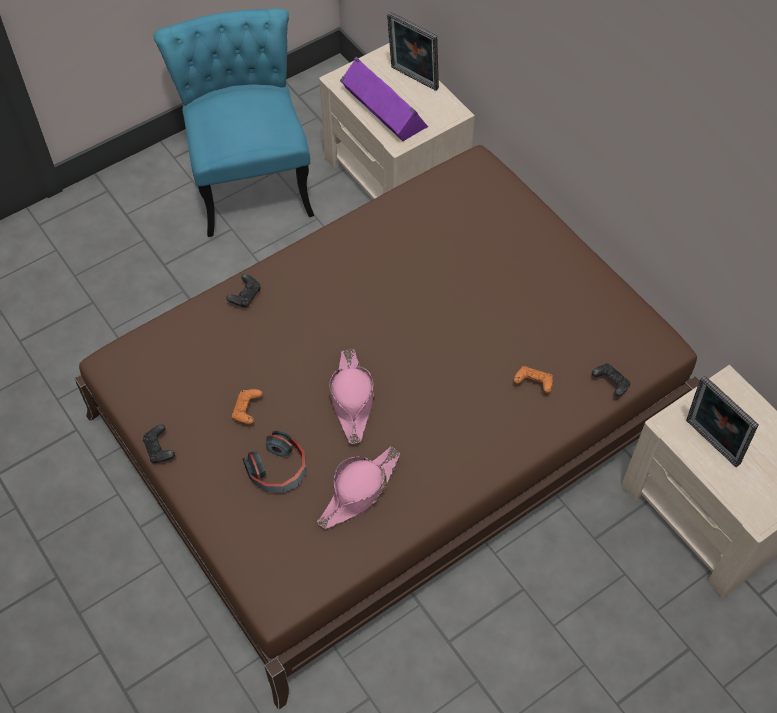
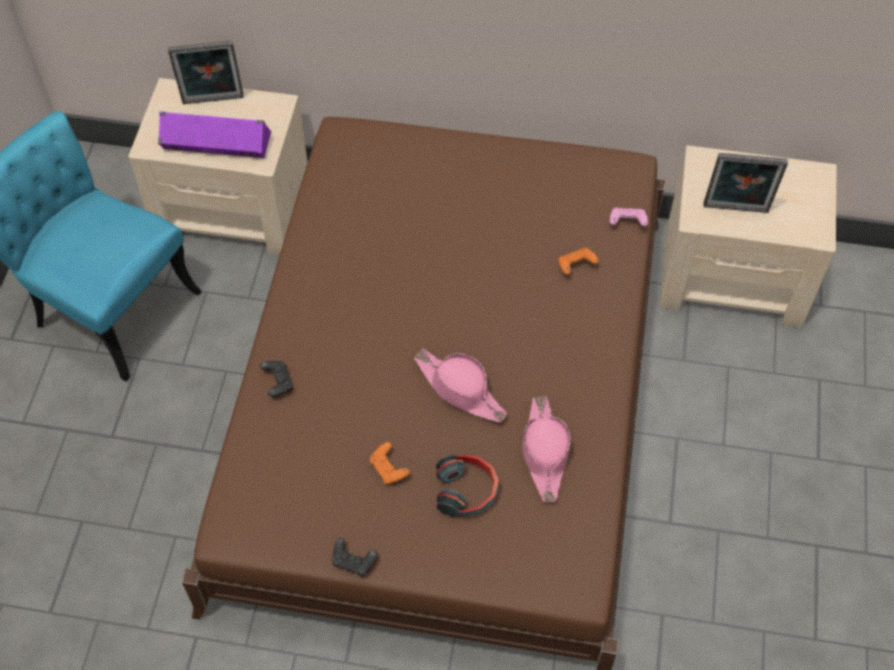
camera: 45 degrees left, 0 degrees up
(610, 383) = (627, 222): black game controller -> pink game controller

